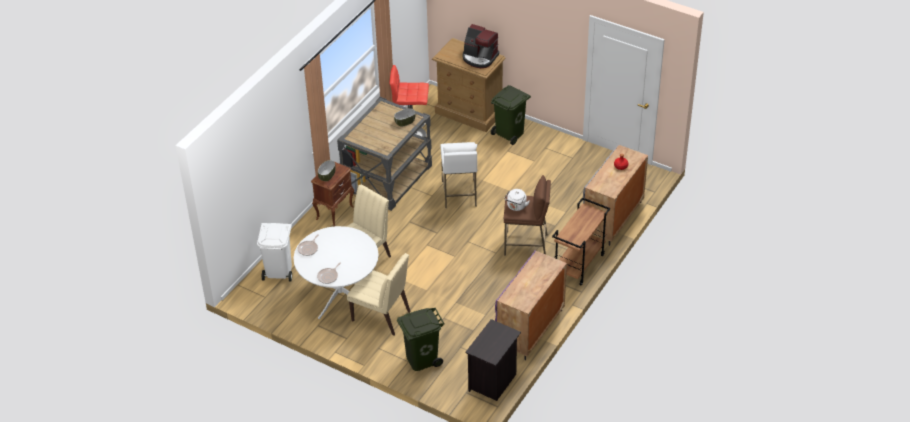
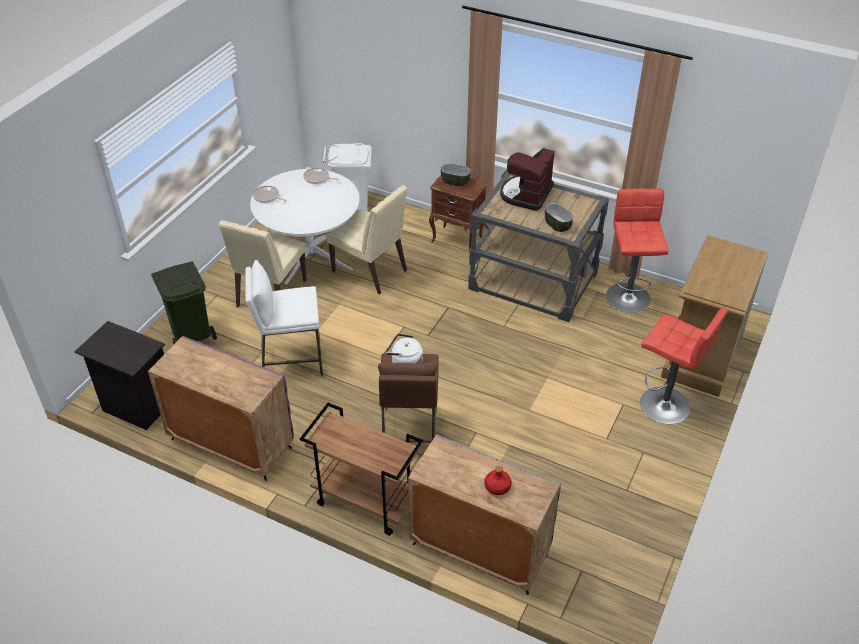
camera: 85 degrees right, 0 degrees up
(459, 194) = (512, 354): white stool -> white stool (291, 360)
(479, 58) = (727, 283): coffee machine -> coffee machine (526, 194)
(510, 134) = (665, 406): green trash can -> red stool

